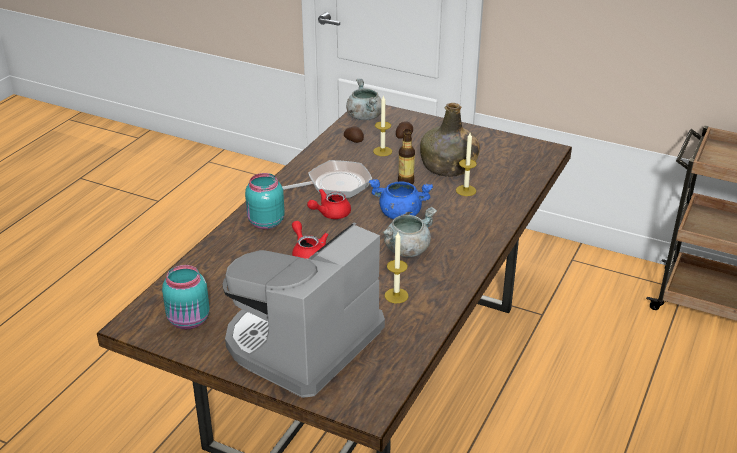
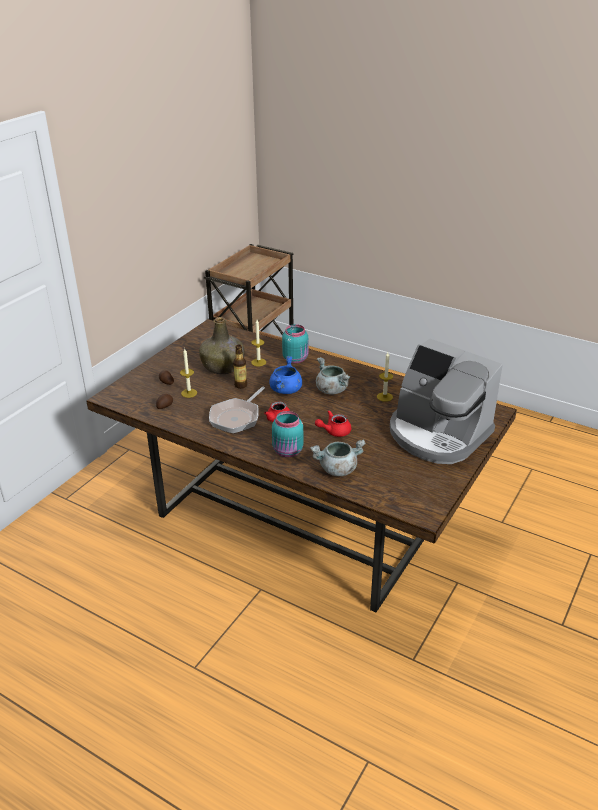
camera: 85 degrees left, 0 degrees up
(189, 321) = (417, 485): turquoise jar -> turquoise jar (296, 359)
(334, 185) = (237, 417): frying pan -> frying pan turned 135 degrees counterclockwise
(364, 116) = (123, 399): grey cooking pot -> grey cooking pot (338, 470)

